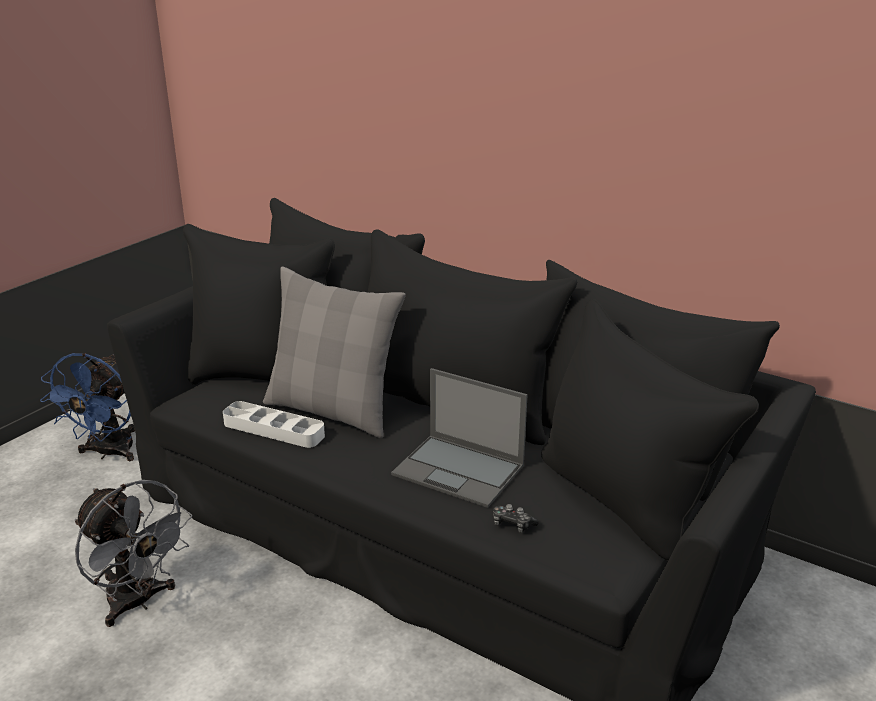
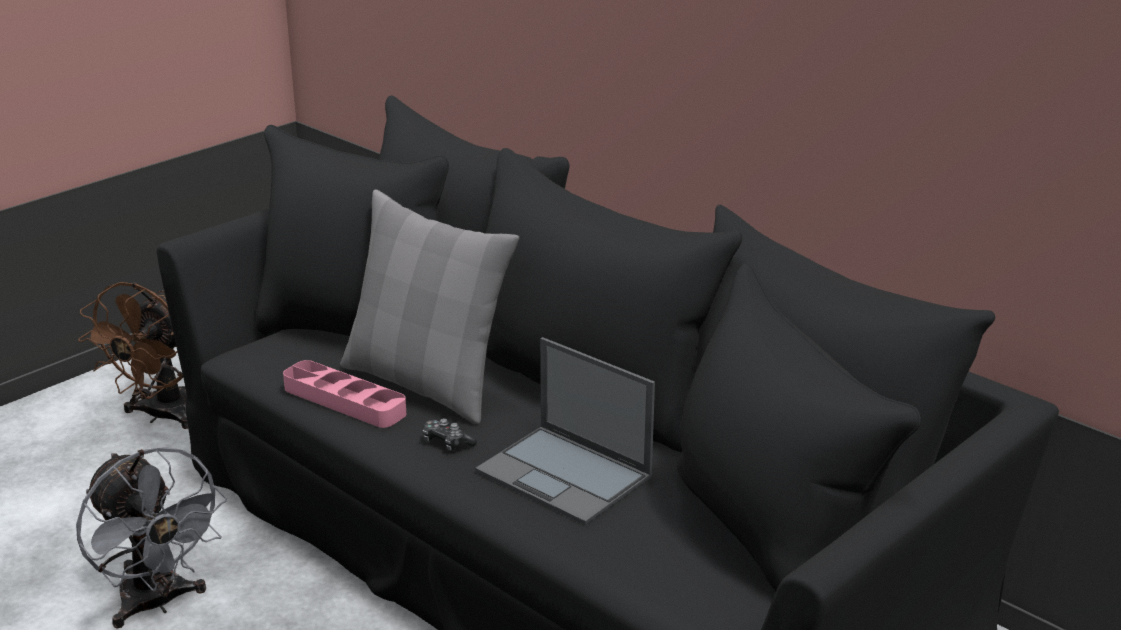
camera: 10 degrees right, 0 degrees up
(108, 453) = (161, 416): blue fan -> brown fan
(273, 429) = (344, 401): white tray -> pink tray
(512, 524) = (610, 548): game controller -> game controller (447, 442)

